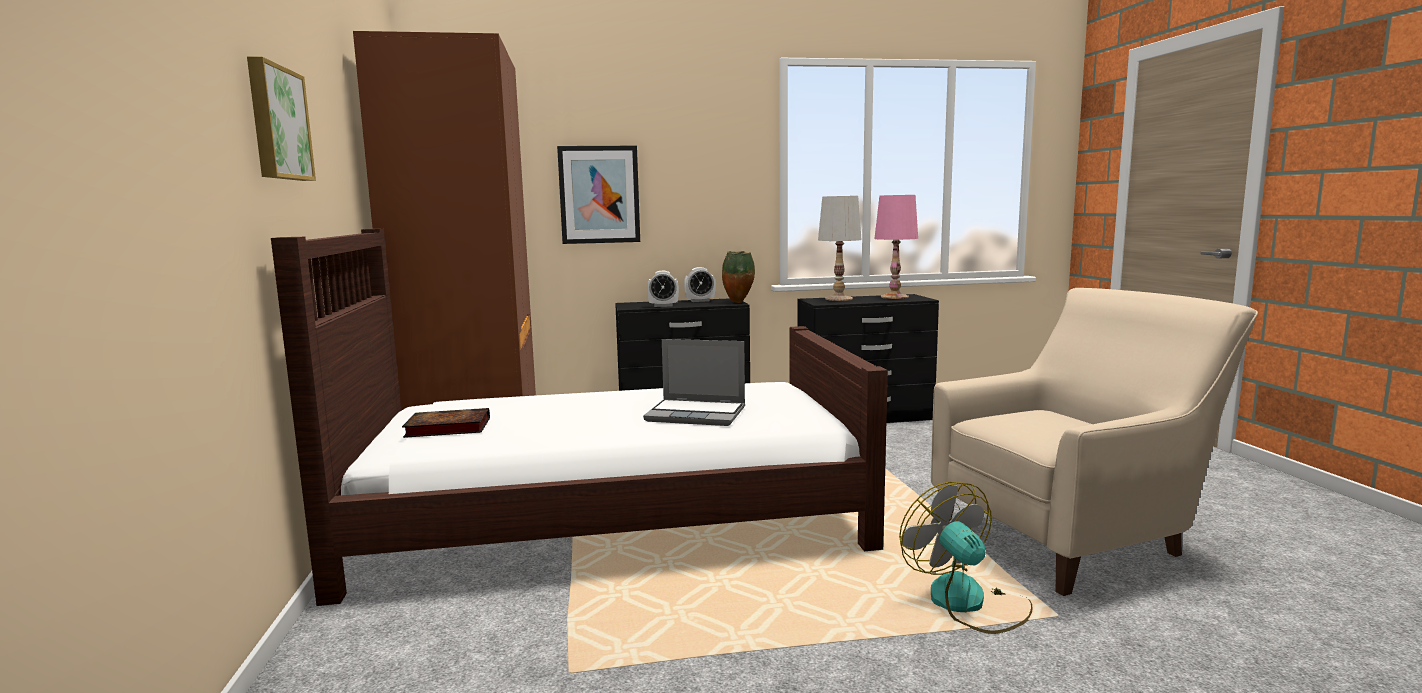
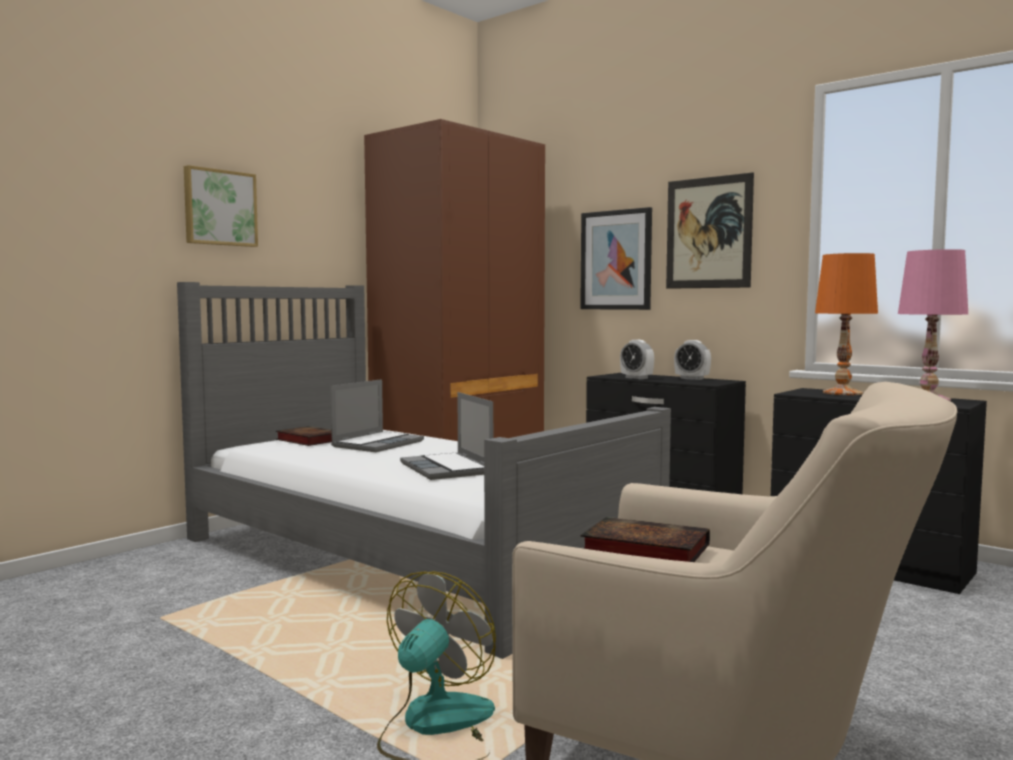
camera: 50 degrees right, 5 degrees down
(535, 412) = (378, 444): none -> laptop
(608, 518) = (408, 555): brown bed -> grey bed
(694, 172) = (708, 233): none -> picture
(739, 302) = (716, 383): vase -> none
(838, 299) = (842, 393): white table lamp -> orange table lamp
(1032, 421) = (642, 549): none -> book

